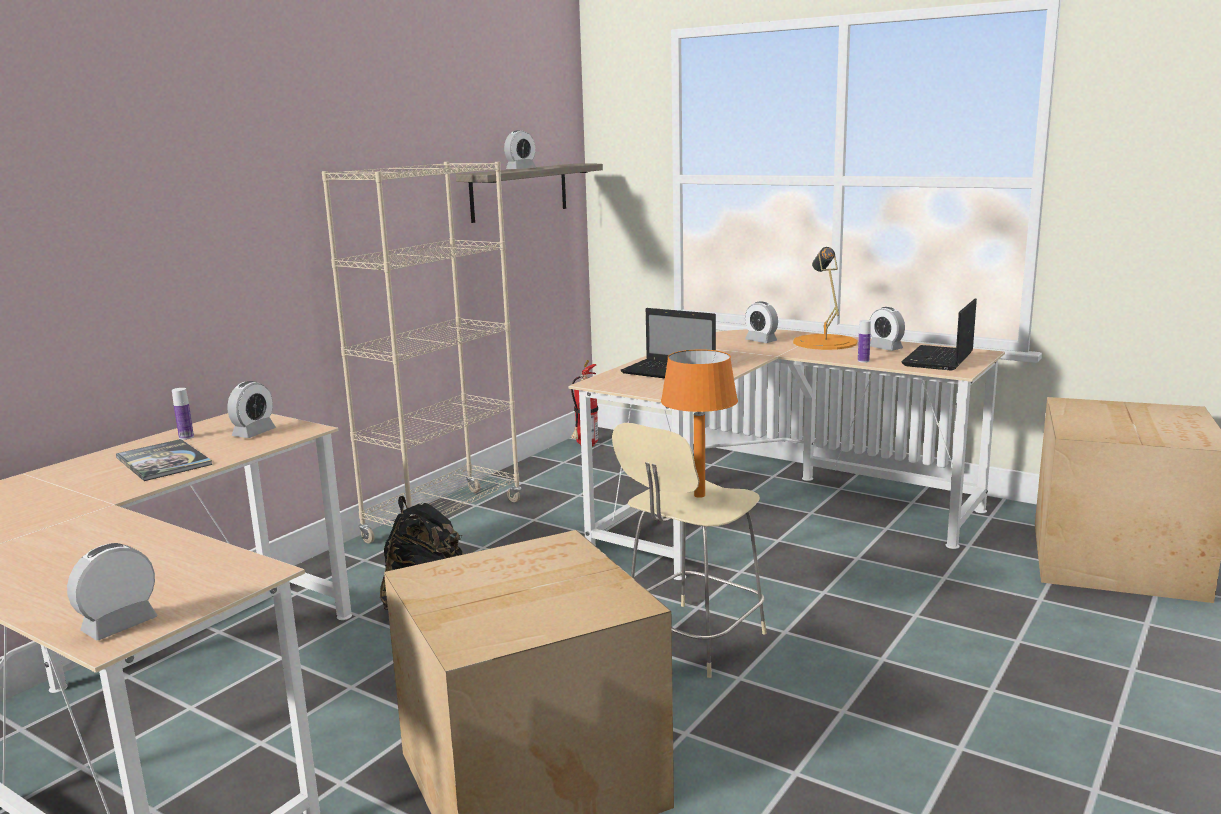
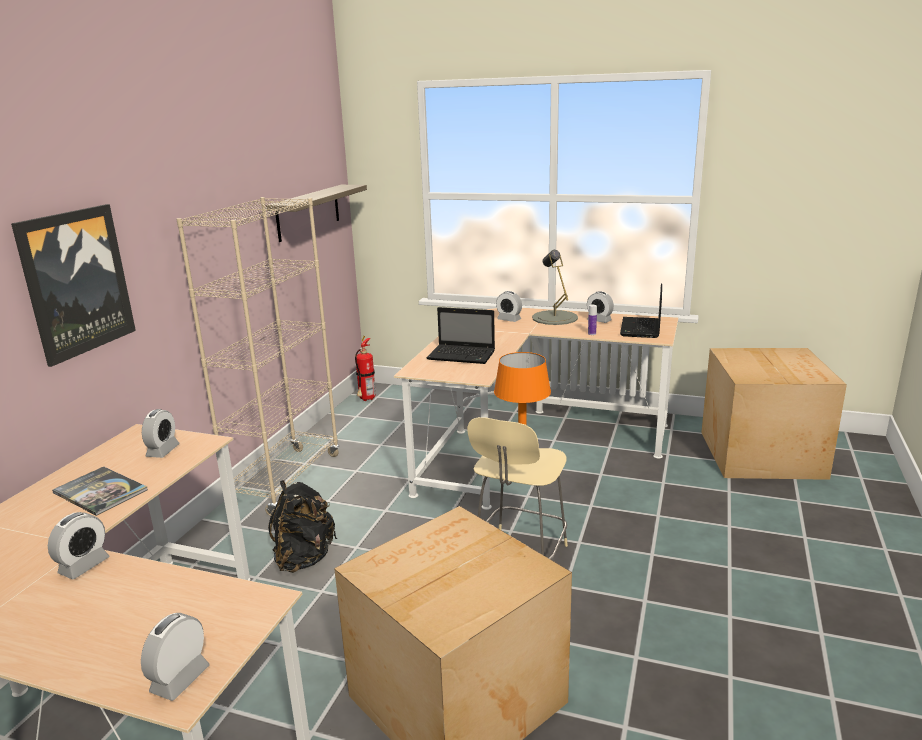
camera: 15 degrees left, 5 degrees up
(186, 228) = (76, 282): none -> picture
(186, 437) = (104, 462): bottle -> none
(521, 169) = (312, 196): alarm clock -> alarm clock (84, 566)
(824, 342) = (554, 318): orange table lamp -> grey table lamp

